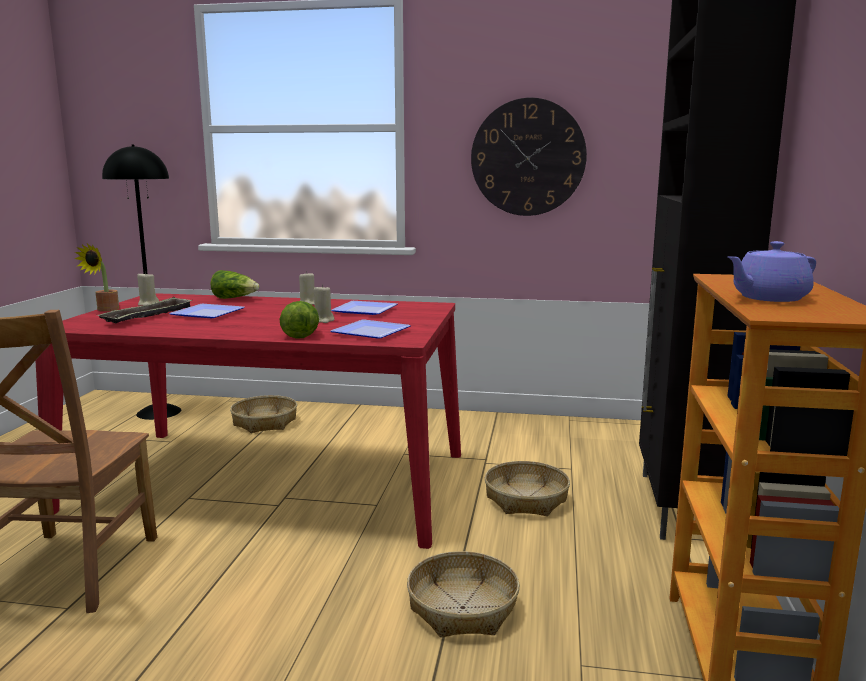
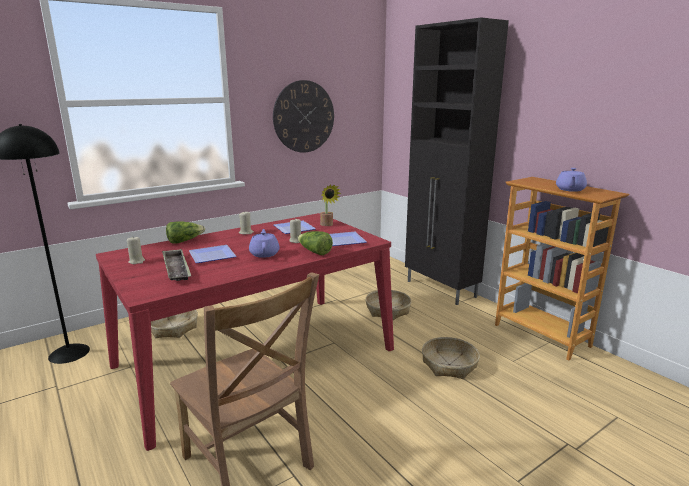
camera: 45 degrees left, 5 degrees up
(105, 310) = (121, 275): potted plant -> potted plant (327, 225)
(253, 323) = (264, 253): none -> purple teapot

